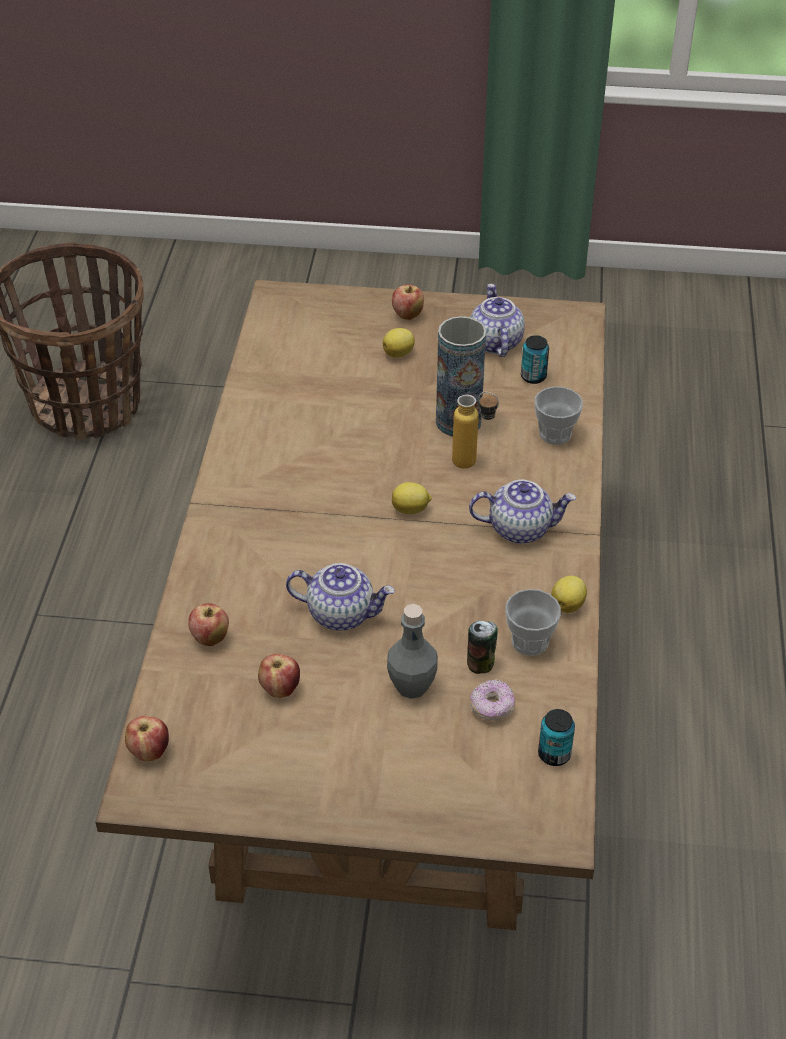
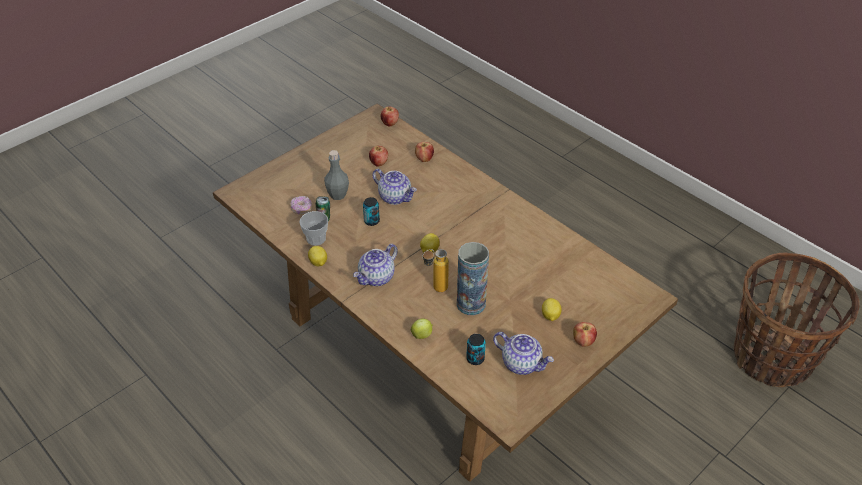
camera: 130 degrees right, 0 degrees up
(341, 613) = (395, 197): teapot -> teapot turned 105 degrees counterclockwise
(554, 754) = (262, 211): can -> can (371, 221)
(555, 434) = (422, 335): cup -> apple

